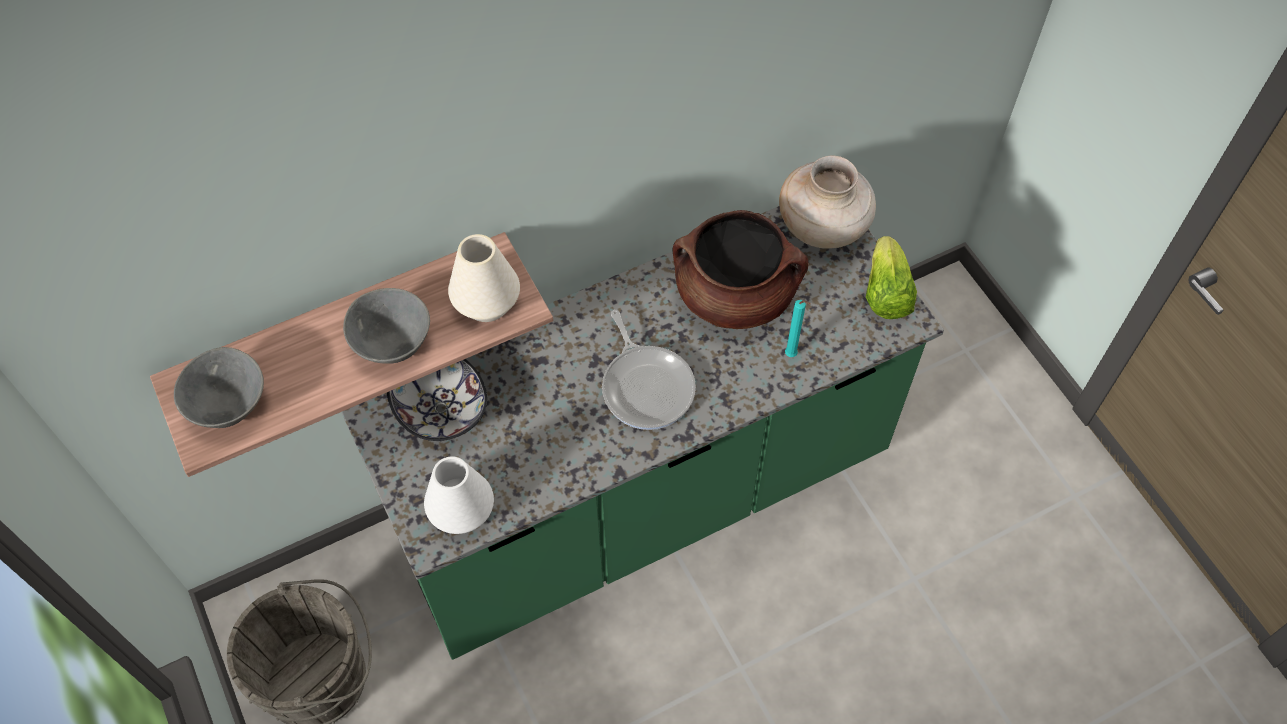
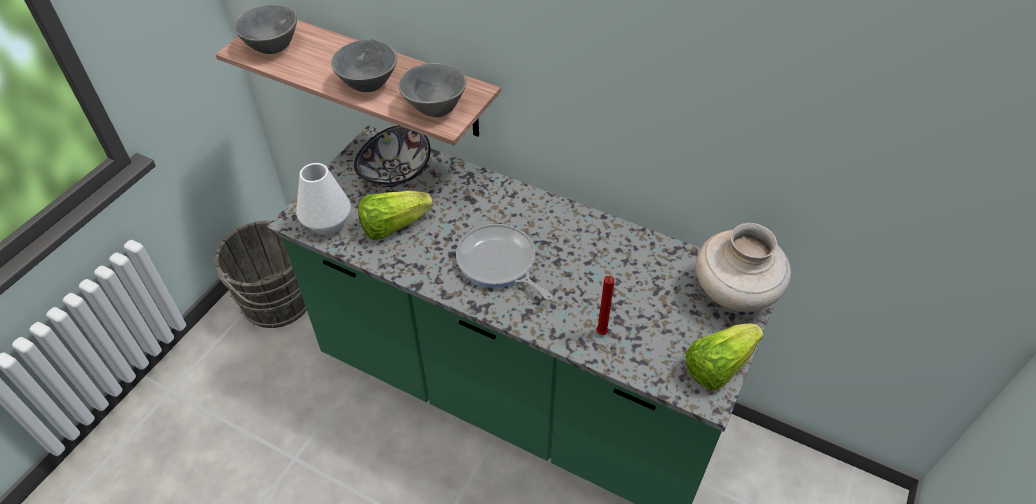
camera: 55 degrees right, 10 degrees down
(486, 303) = (436, 106): white vase -> grey bowl
(519, 450) = (393, 225): none -> lettuce
(646, 386) = (499, 263): frying pan -> frying pan turned 105 degrees clockwise
(735, 295) = (621, 272): brown cooking pot -> none
(792, 355) = (601, 334): turquoise candle -> red candle

